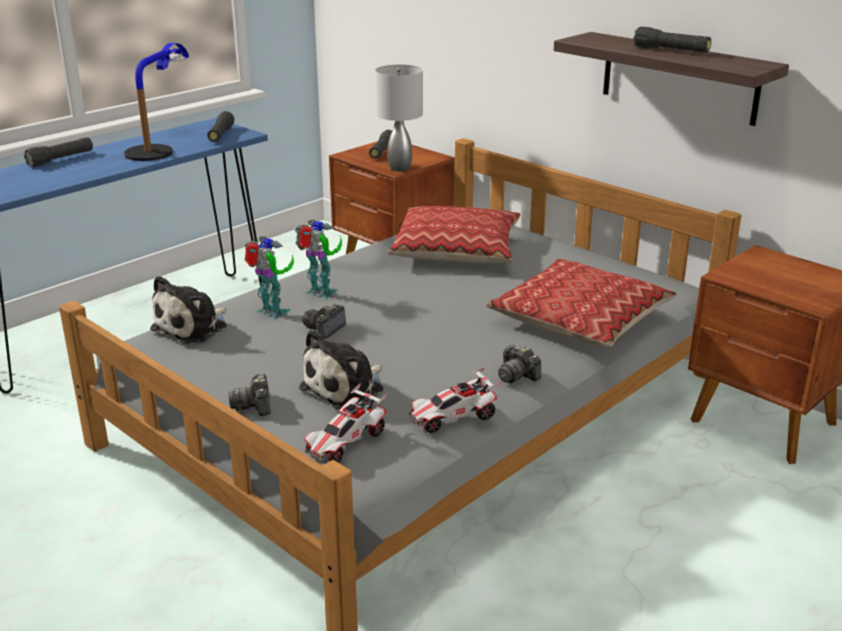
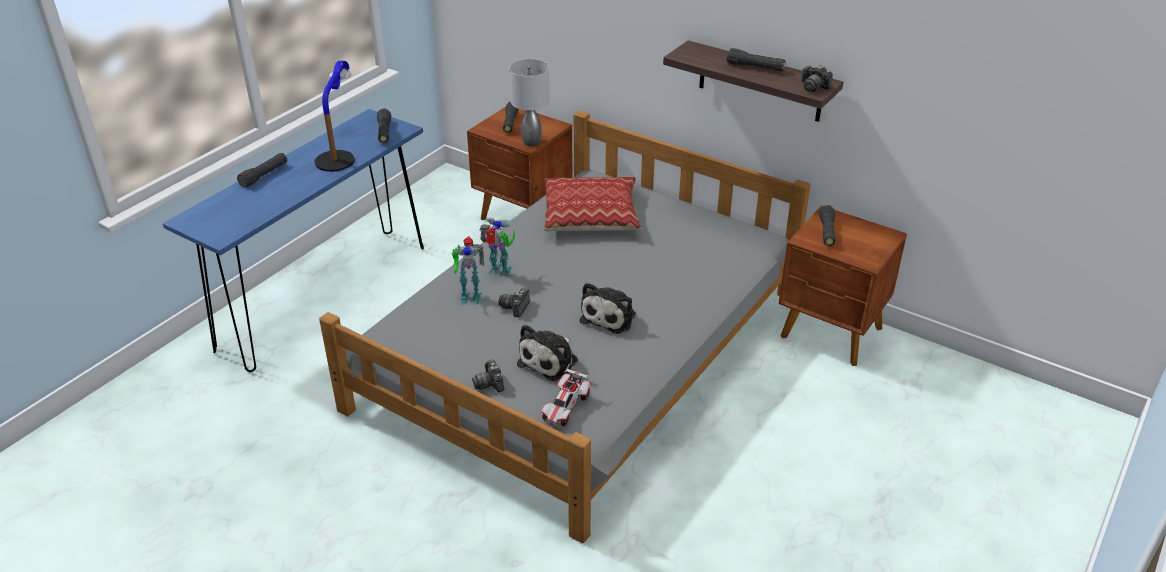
camera: 10 degrees left, 10 degrees up
(193, 327) = (414, 316): plush toy -> plush toy (610, 316)
(271, 313) = (469, 296): toy robot -> toy robot turned 150 degrees clockwise
(453, 418) = (633, 377): toy car -> none
(517, 375) = (667, 335): camera -> camera (813, 87)
(580, 318) = (701, 277): pillow -> none
(759, 270) = (827, 232): none -> black flashlight

